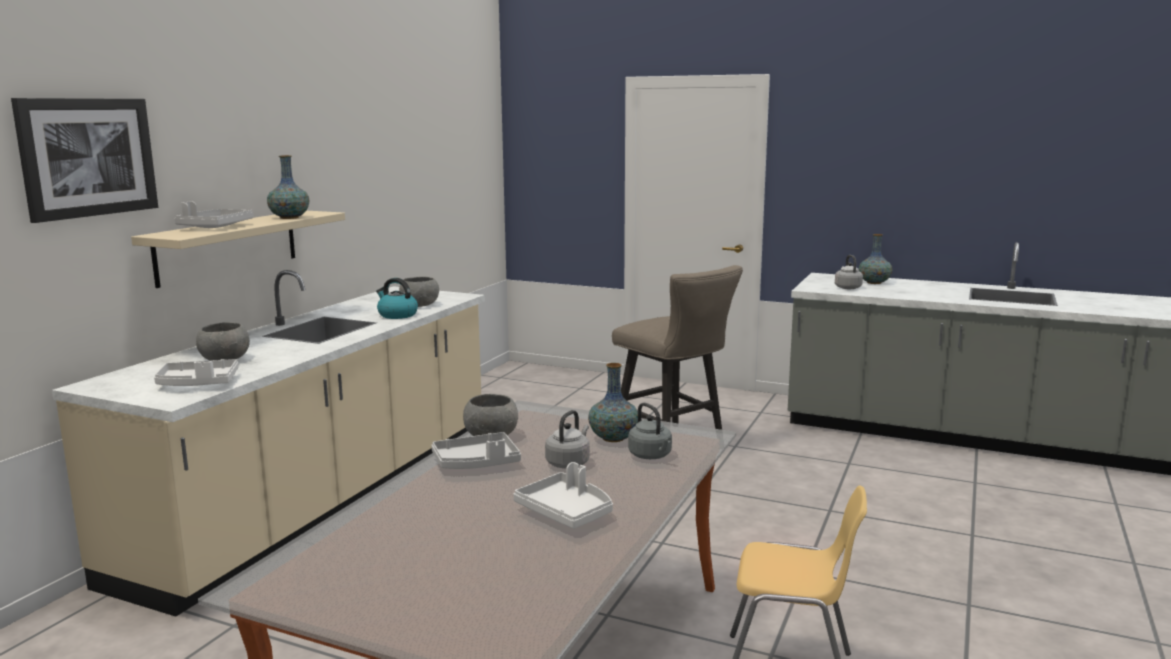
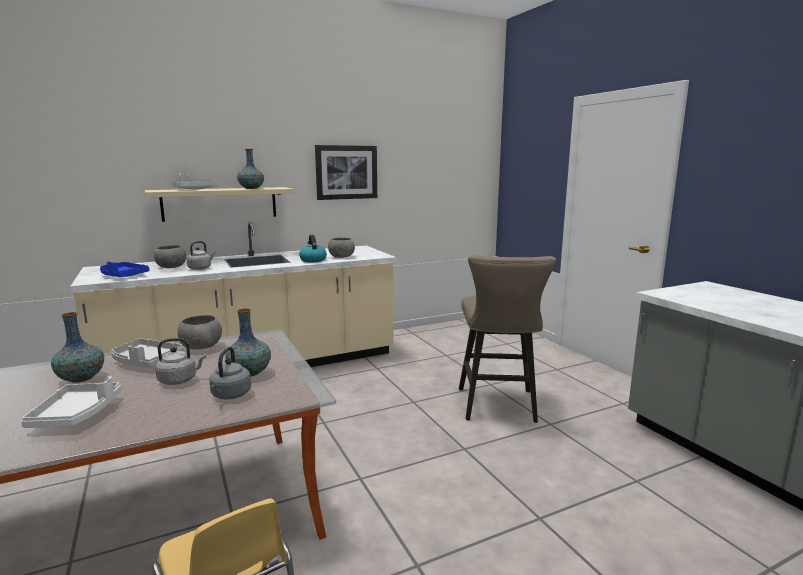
camera: 40 degrees right, 0 degrees up
(88, 157) = (116, 143): picture -> picture (346, 172)
(198, 384) = (123, 276): white tray -> blue tray
(847, 287) = (707, 299): grey kettle -> grey kettle (201, 268)
(874, 283) = (755, 300): vase -> vase (81, 378)

